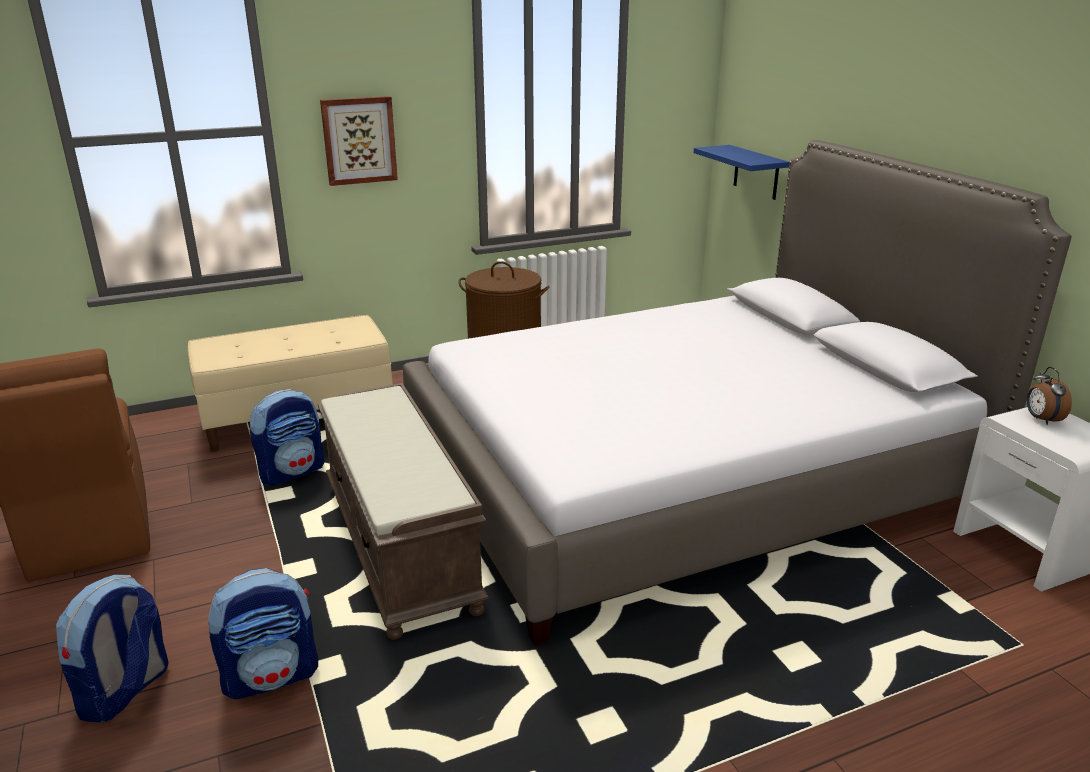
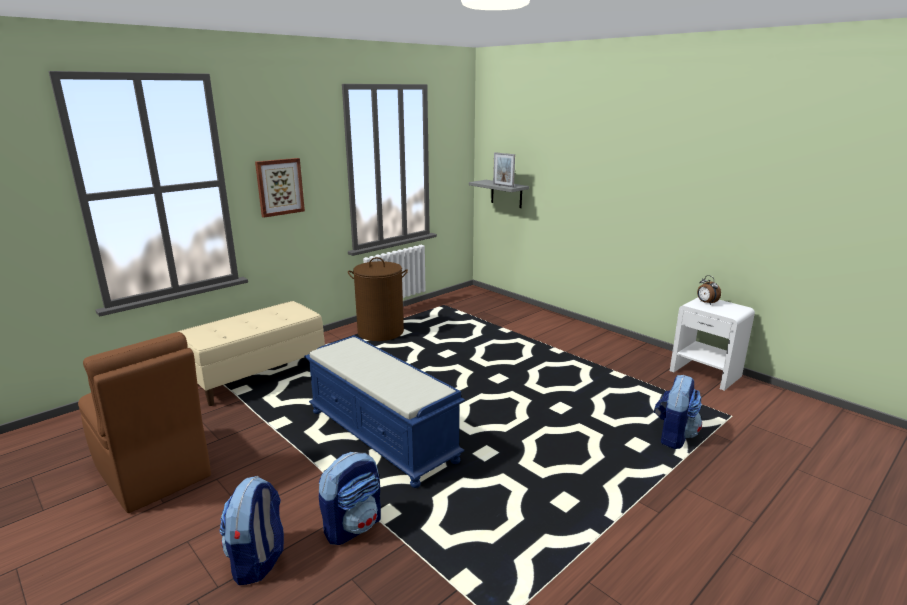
camera: 20 degrees left, 5 degrees down
(292, 472) = (278, 408): backpack -> backpack (673, 436)
(402, 545) = (383, 435): brown bench -> blue bench
(685, 474) = (521, 367): bed -> none
(743, 158) = (503, 185): none -> picture frame
(756, 172) = (506, 194): blue shelf -> grey shelf

